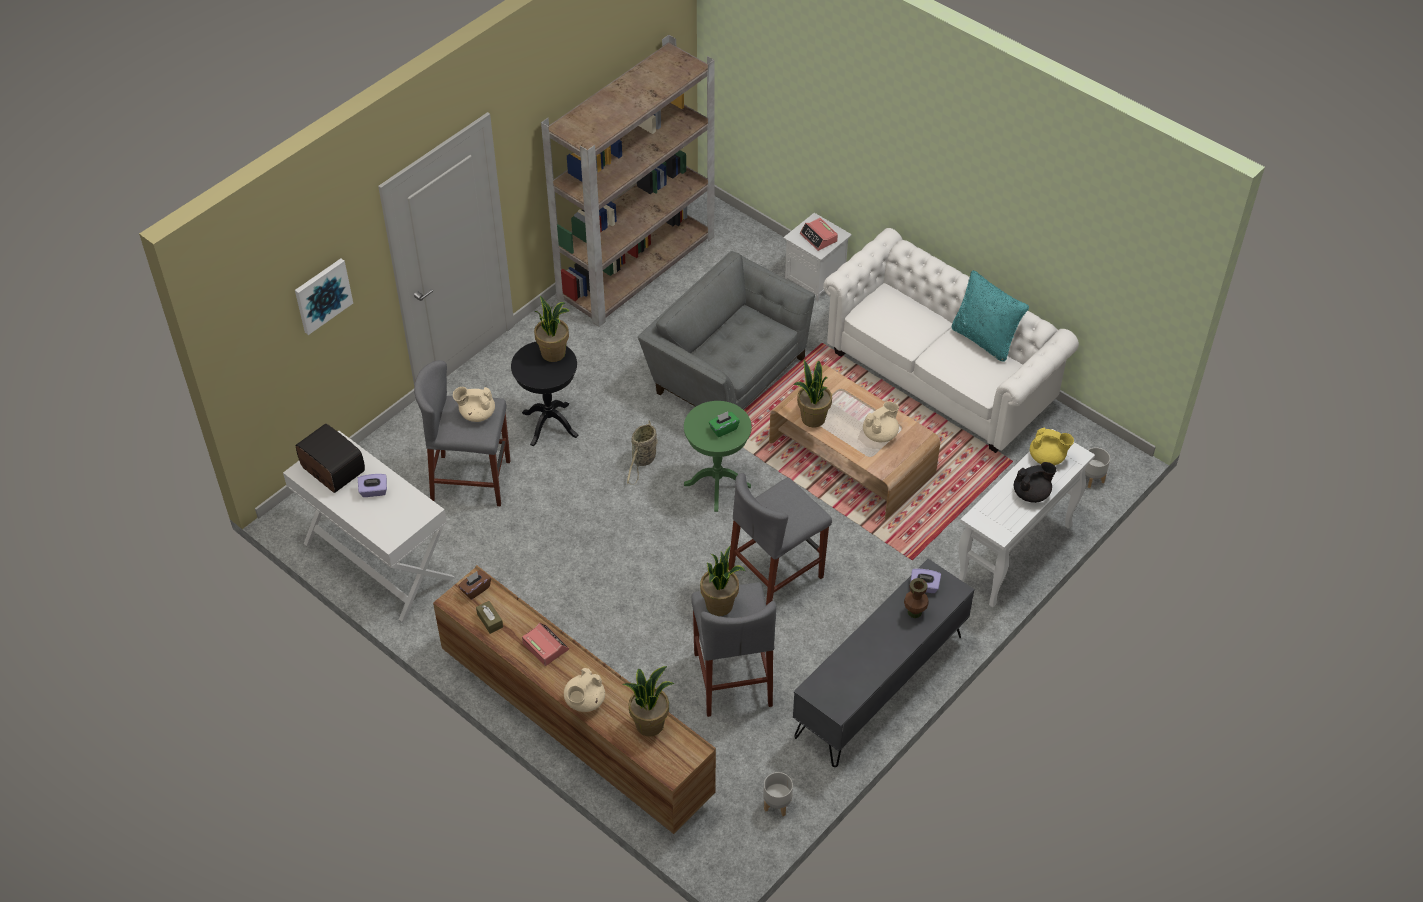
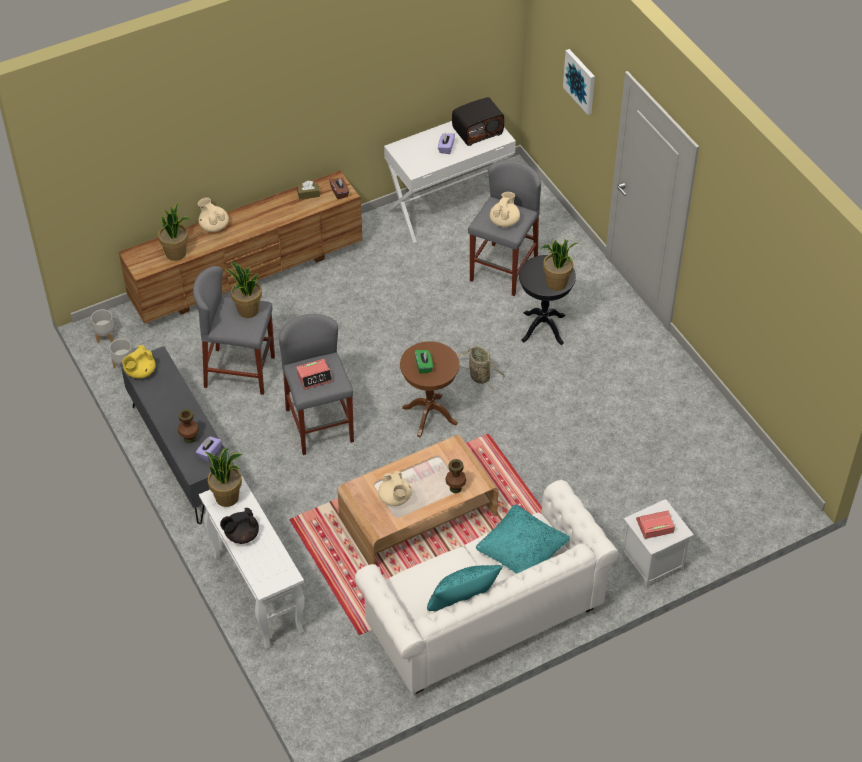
camera: 110 degrees right, 0 degrees up
(545, 646) = (270, 217): alarm clock -> alarm clock (314, 377)
(637, 267) = (715, 432): brown bookcase -> none
(717, 485) = (429, 415): green side table -> brown side table
(726, 372) = (555, 459): grey armchair -> none
(812, 418) = (435, 457): potted plant -> potted plant (227, 497)
(842, 393) = (455, 488): none -> brown vase
(898, 316) = (521, 550): none -> turquoise pillow
(1032, 493) = (241, 535): black teapot -> black teapot turned 60 degrees clockwise
(1047, 458) = (272, 562): yellow teapot -> yellow teapot (140, 372)
(1092, 479) = (309, 690): grey planter -> grey planter (105, 336)

